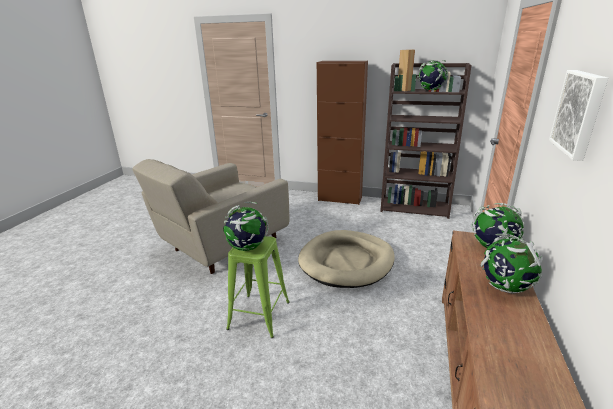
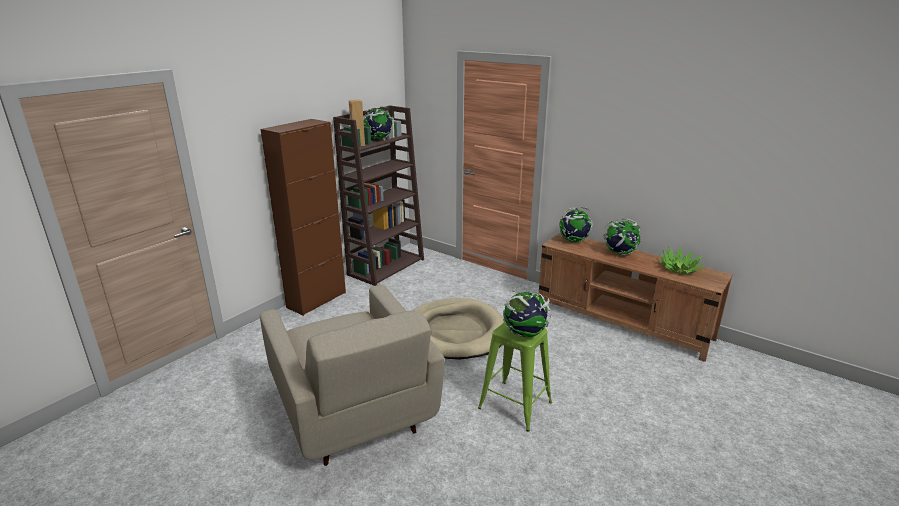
camera: 70 degrees left, 0 degrees up
(522, 354) = (679, 269): none -> potted plant
(580, 113) = (626, 138): picture -> none

